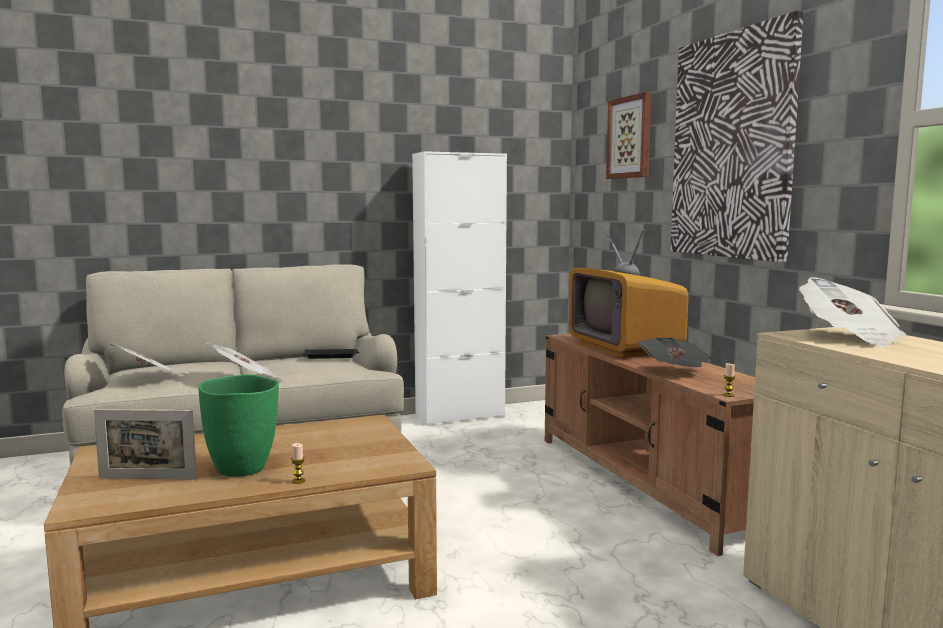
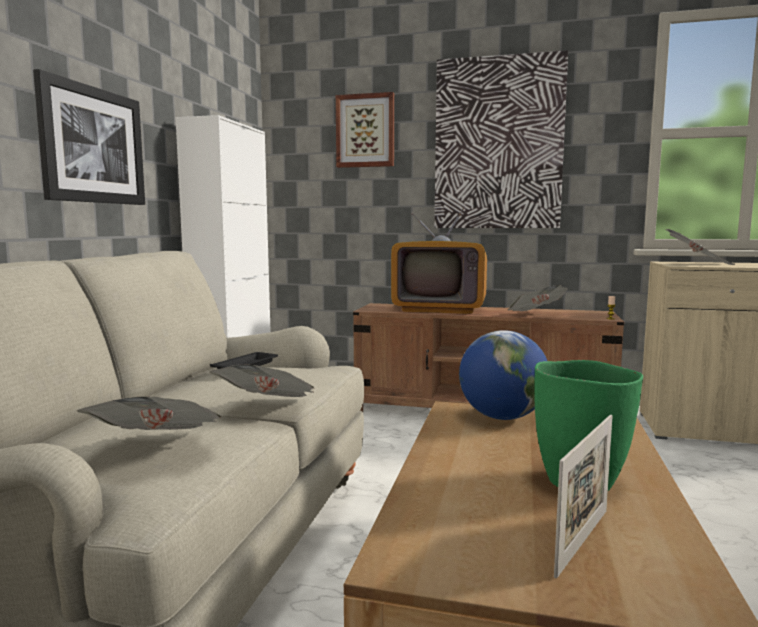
camera: 55 degrees left, 0 degrees up
(298, 481) = (642, 464): candle -> none
(321, 188) = (92, 145): none -> picture
(365, 434) = (502, 417): none -> globe

